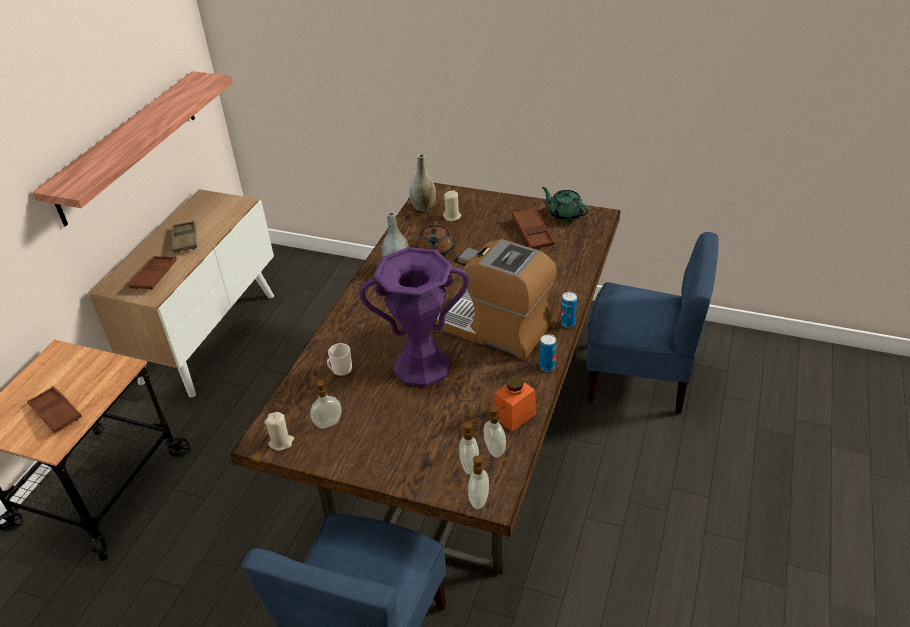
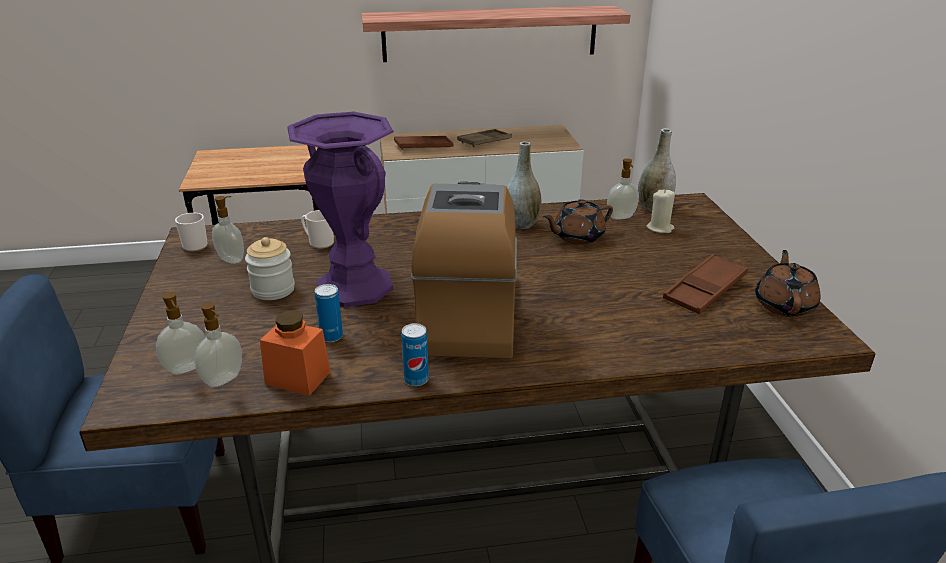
camera: 60 degrees right, 10 degrees down
(56, 413) = (236, 171): brown tray -> none
(281, 442) = (194, 245): beige candle -> mug
(395, 408) = (273, 290): none -> jar
(480, 500) = (124, 393): soap dispenser -> soap dispenser (621, 217)
(565, 214) = (784, 305): green teapot -> brown teapot
(568, 323) = (528, 373): can -> can (331, 337)

